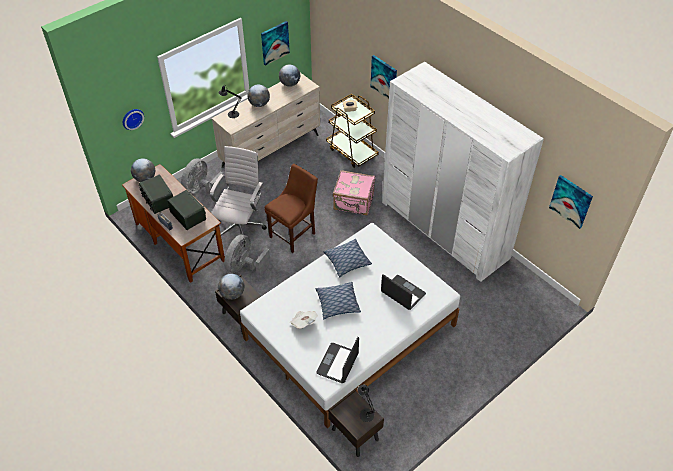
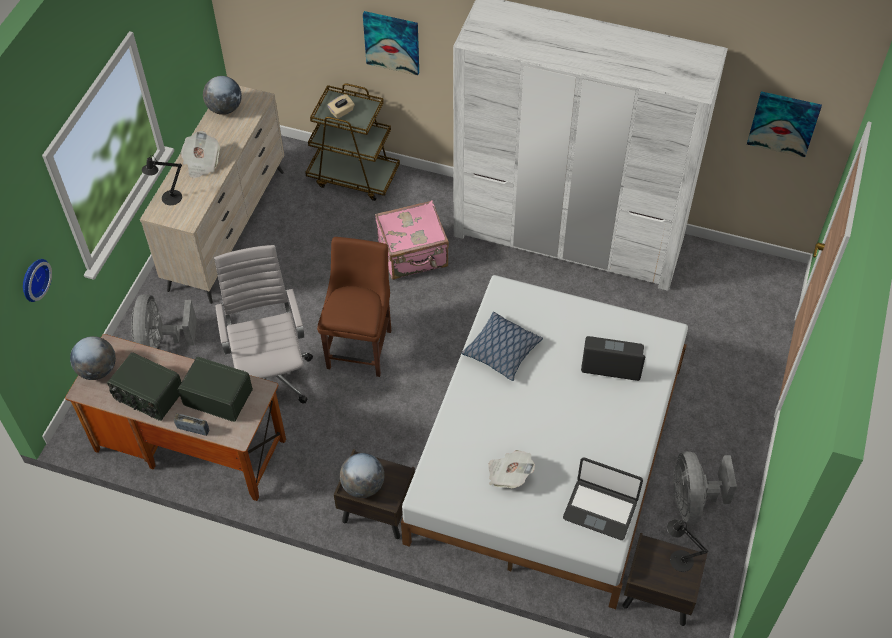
camera: 30 degrees left, 5 degrees up
(245, 266) = (323, 433): grey fan -> grey fan (692, 501)
(259, 104) = (201, 163): globe -> newspaper
(274, 42) = (177, 50): picture -> none
(338, 304) = (535, 422): pillow -> none
(338, 363) = (600, 509): laptop -> laptop turned 60 degrees counterclockwise

